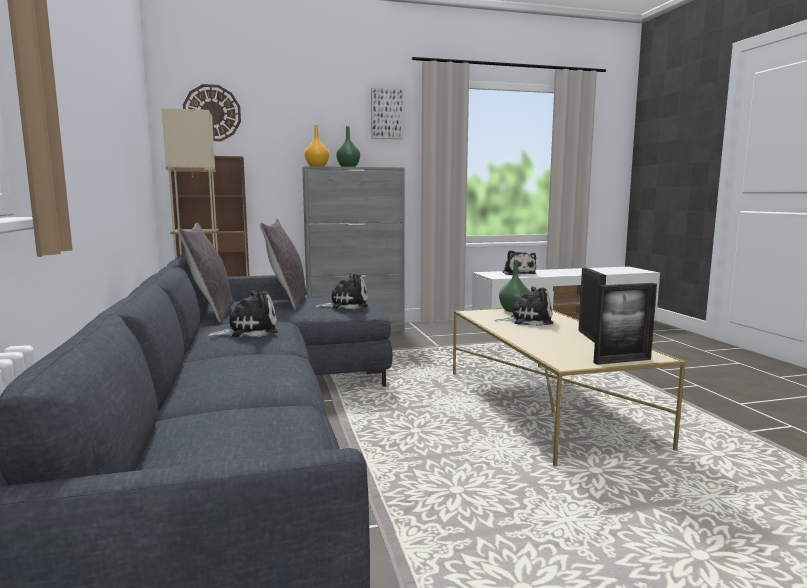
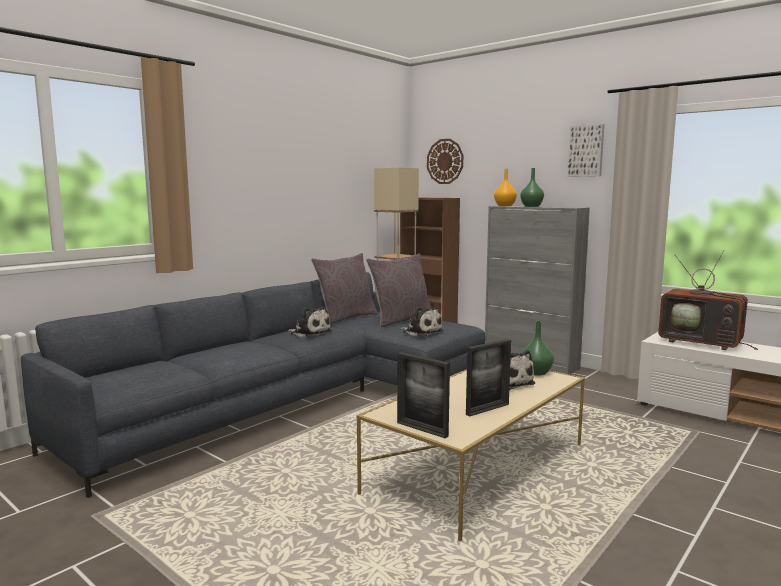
camera: 55 degrees right, 0 degrees up
(518, 273) = (703, 343): plush toy -> television

